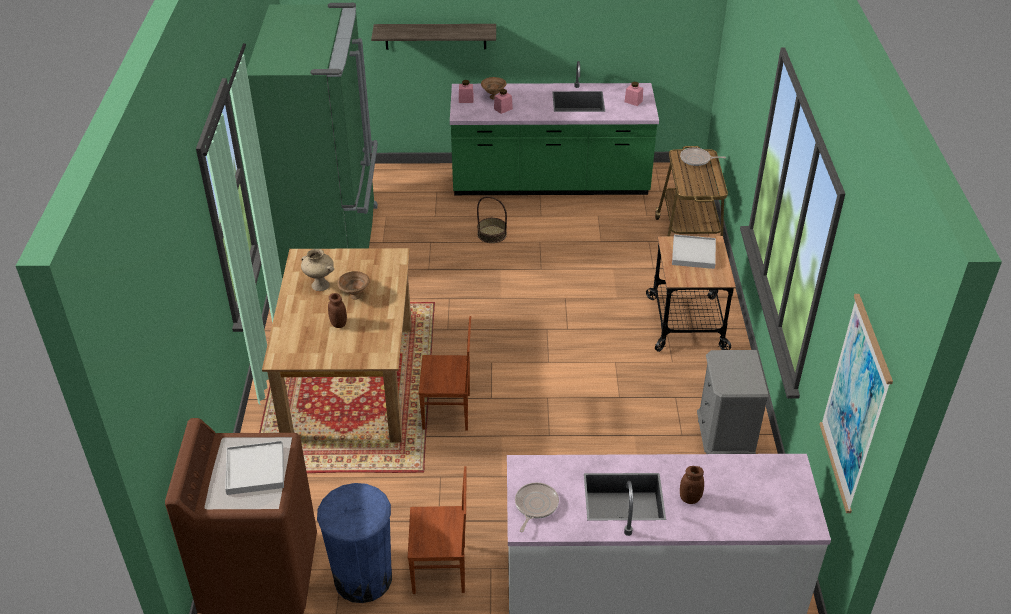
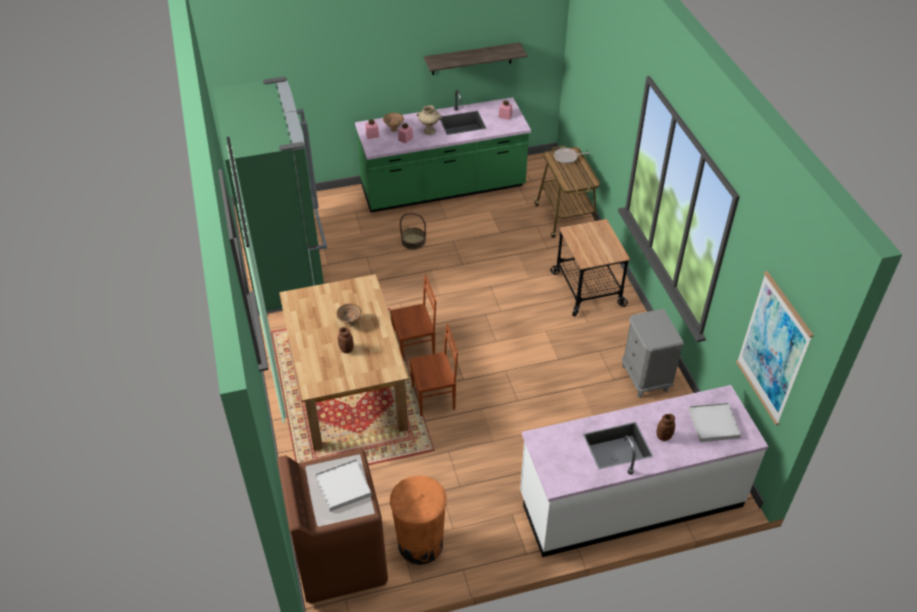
camera: 15 degrees left, 5 degrees up
(319, 285) = (317, 319): beige vase -> beige vase (429, 131)
(363, 578) = (420, 544): blue trash can -> orange trash can
(435, 36) = (339, 87): shelf -> shelf (472, 59)
(440, 570) = (476, 524): brown chair -> brown chair (415, 348)
(535, 505) = (557, 466): frying pan -> none
(693, 254) = (590, 237): white tray -> white tray (713, 424)

